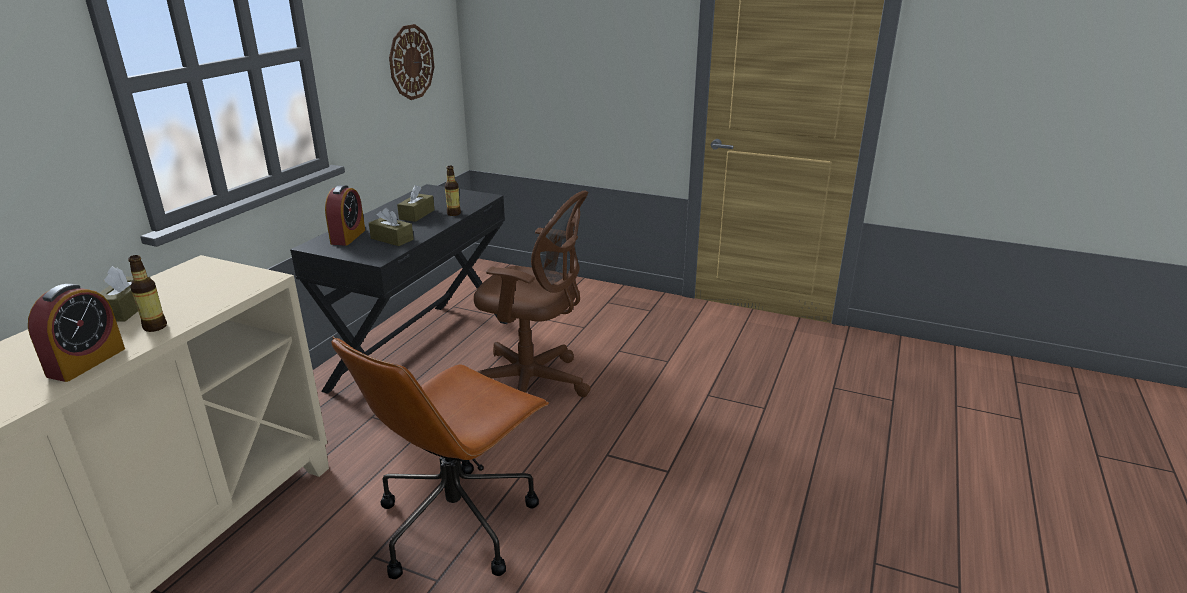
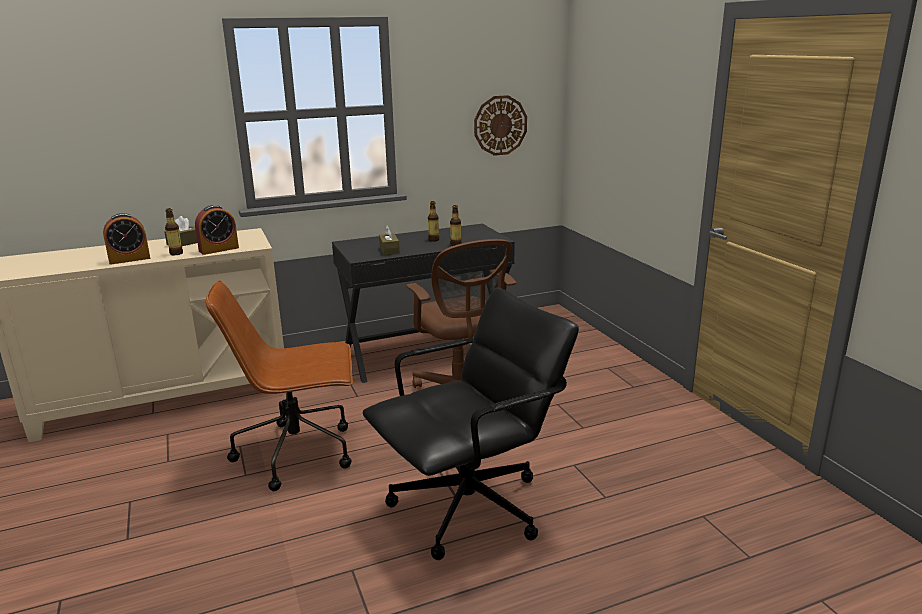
camera: 45 degrees right, 5 degrees down
(348, 237) = (371, 242): alarm clock -> alarm clock (219, 249)
(417, 214) = (433, 240): brown tissue box -> bottle
(695, 474) = (470, 508): none -> black office chair

